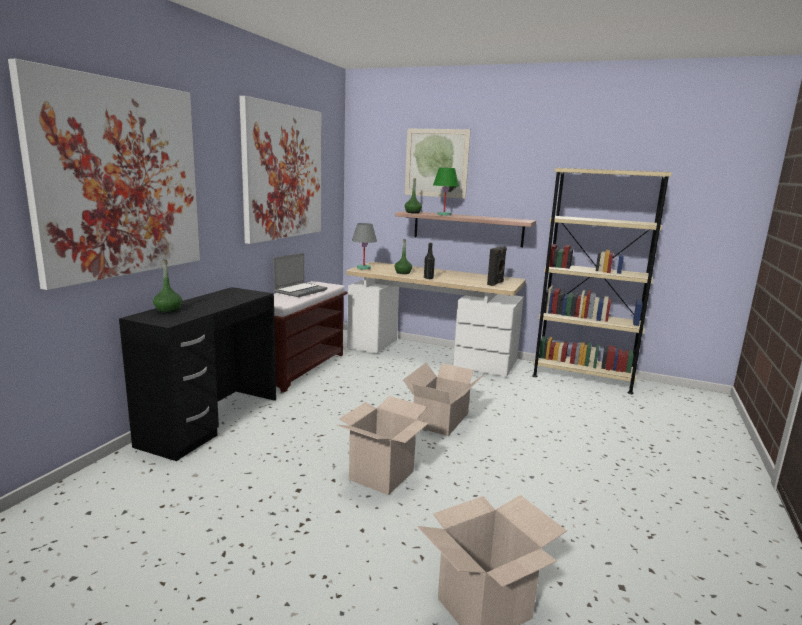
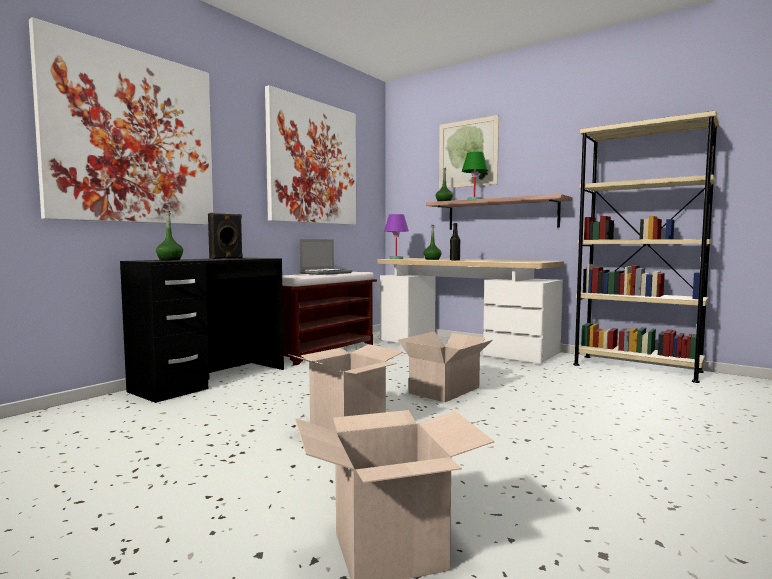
camera: 15 degrees right, 10 degrees down
(364, 268) = (396, 258): grey table lamp -> purple table lamp
(496, 283) = (525, 261): black speaker -> black speaker (226, 258)

